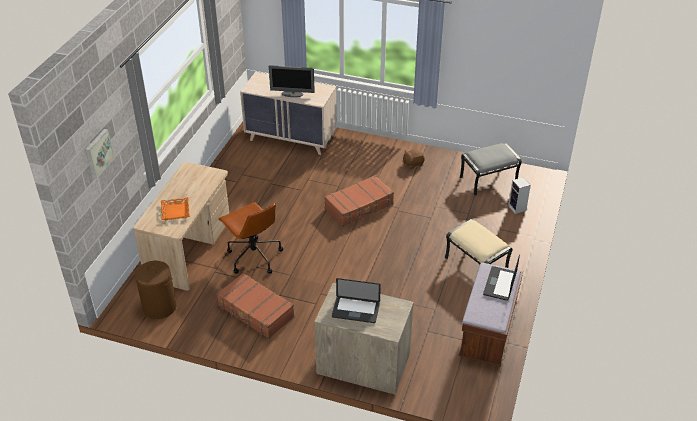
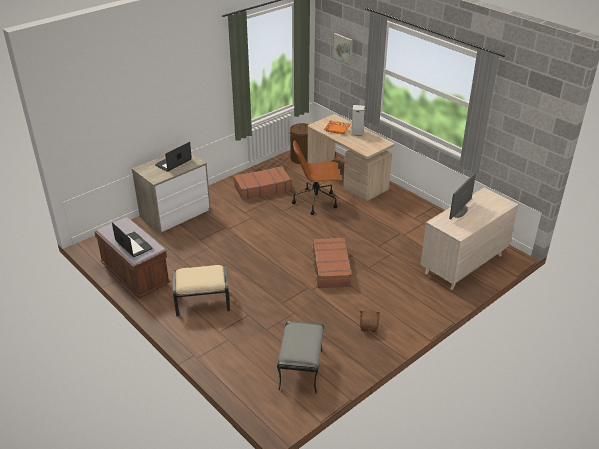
camera: 120 degrees right, 5 degrees down
(517, 208) = (242, 368): speaker -> speaker (356, 133)

